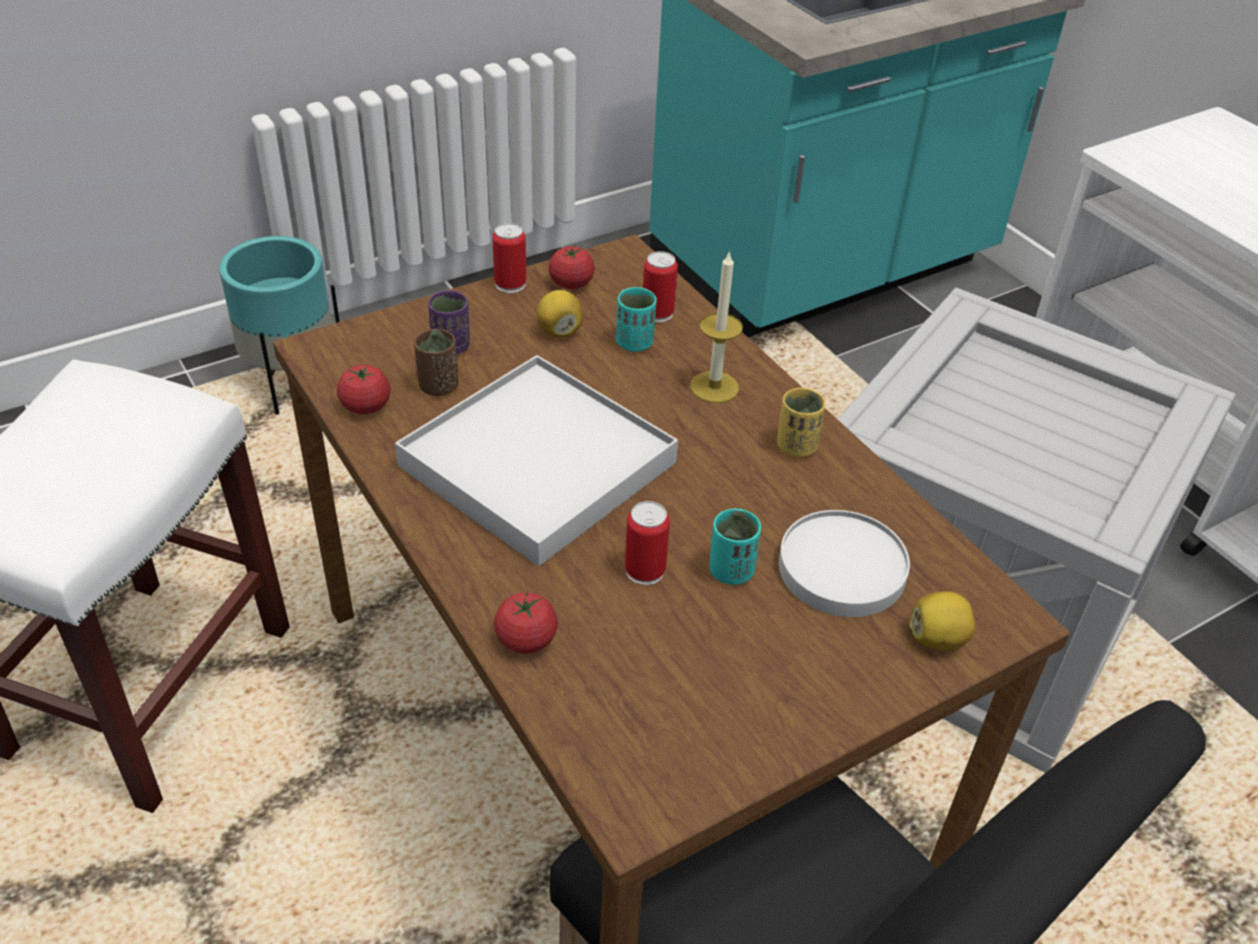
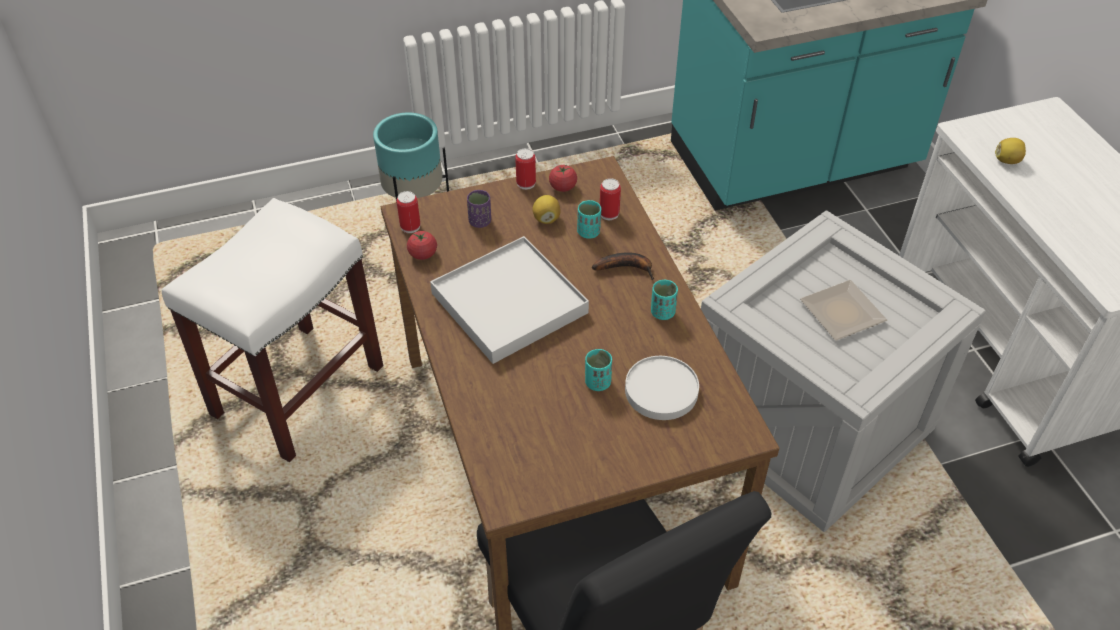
camera: 15 degrees right, 5 degrees up
(438, 386) = (466, 247): brown cup -> none
(526, 639) = (474, 404): tomato -> none
(645, 570) = (550, 375): can -> can (410, 226)
(714, 387) = (627, 268): candle -> banana
(796, 446) = (662, 312): yellow cup -> turquoise cup
(938, 639) = (700, 439): lemon -> lemon (1007, 160)
(1035, 428) = (841, 315): none -> plate

